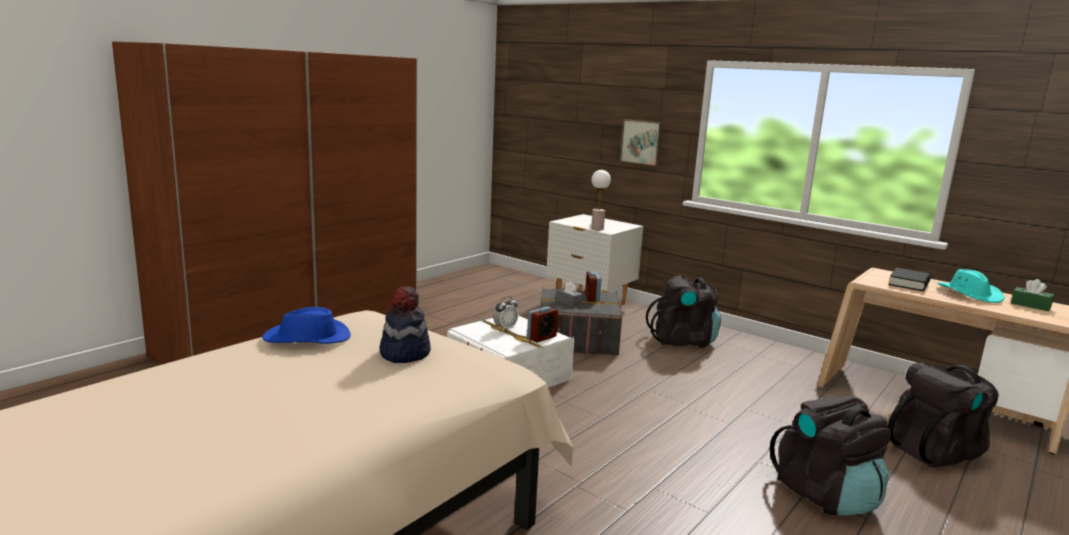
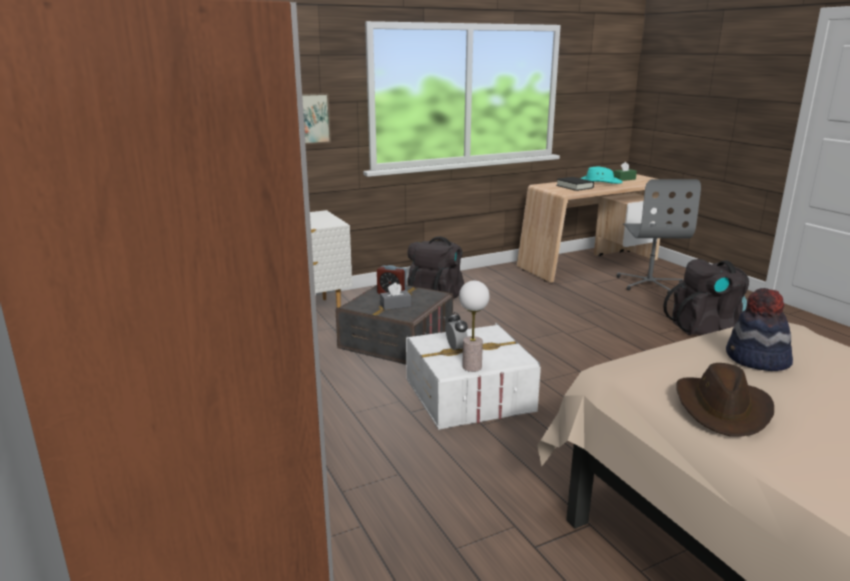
camera: 65 degrees left, 5 degrees up
(307, 338) = (722, 408): blue hat -> brown hat
(541, 337) = (492, 337): alarm clock -> none
(597, 229) = (321, 225): table lamp -> table lamp (471, 367)
(936, 451) = (649, 283): black backpack -> grey office chair

